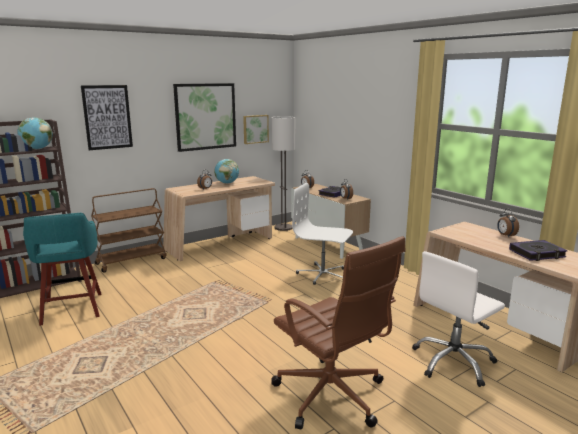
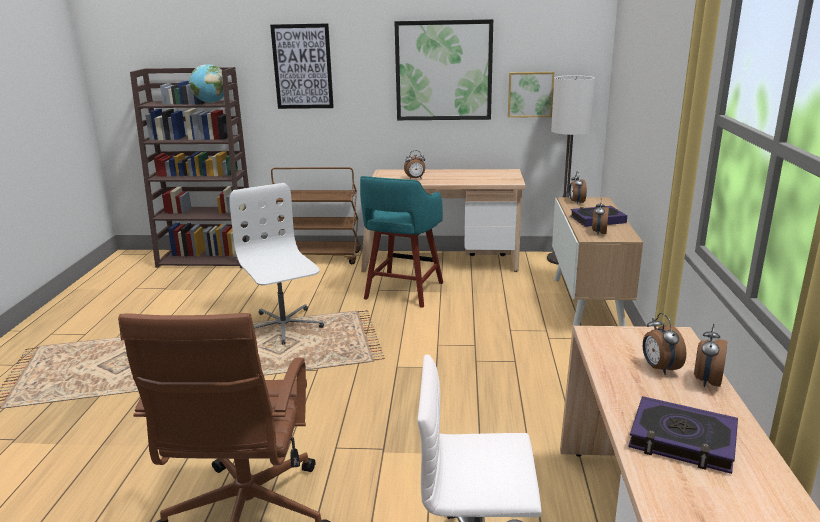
camera: 40 degrees right, 5 degrees up
(71, 309) = (191, 297): turquoise stool -> turquoise stool (403, 291)
(227, 183) = (459, 174): globe -> none
(322, 274) = (504, 348): white office chair -> white office chair (283, 326)
(485, 236) = (659, 368): none -> alarm clock

